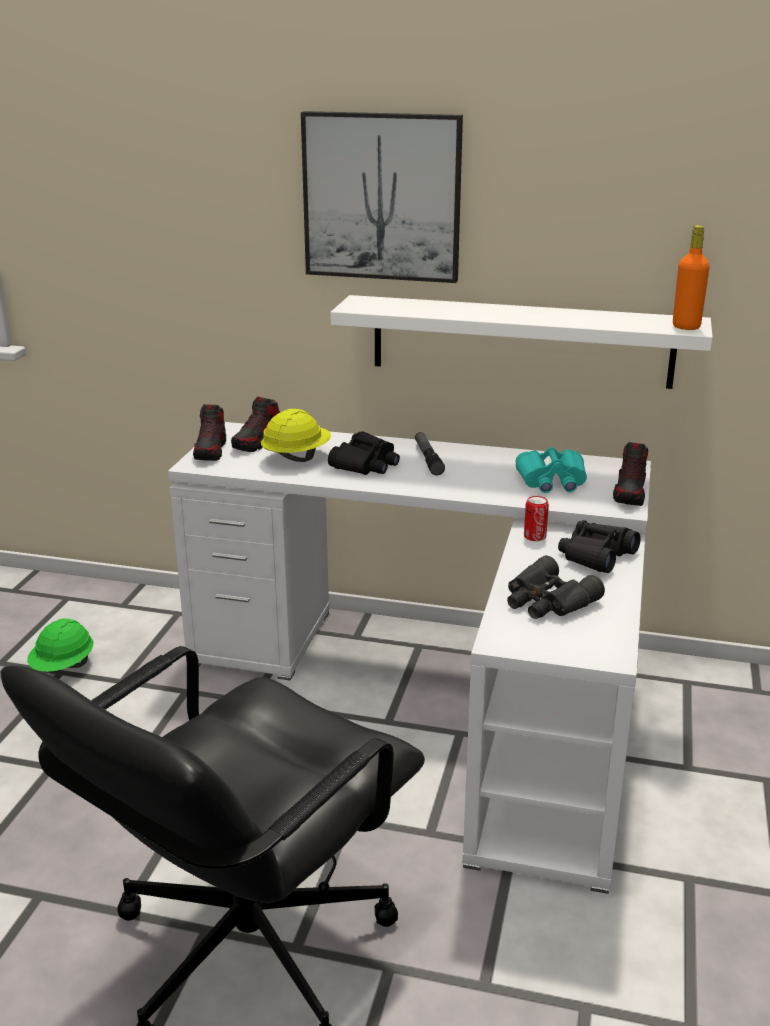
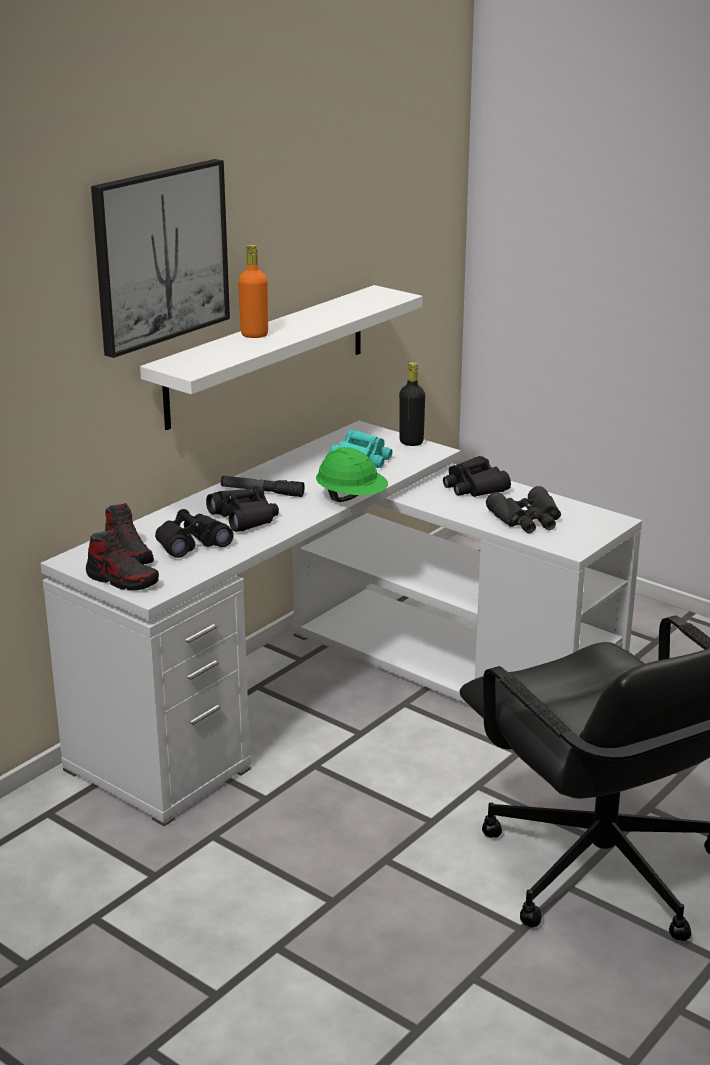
camera: 65 degrees left, 0 degrees up
(63, 667) = (85, 914): green hard hat -> green hard hat (352, 499)
(296, 457) = (191, 544): yellow hard hat -> black binoculars
(534, 536) = (423, 498): can -> none
(630, 493) = (411, 442): shoe -> black bottle
(686, 326) = (391, 295): orange bottle -> orange bottle (254, 335)

